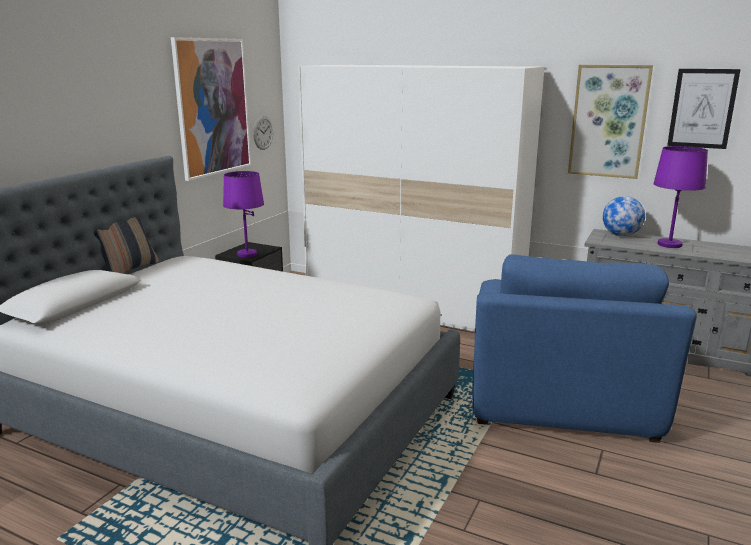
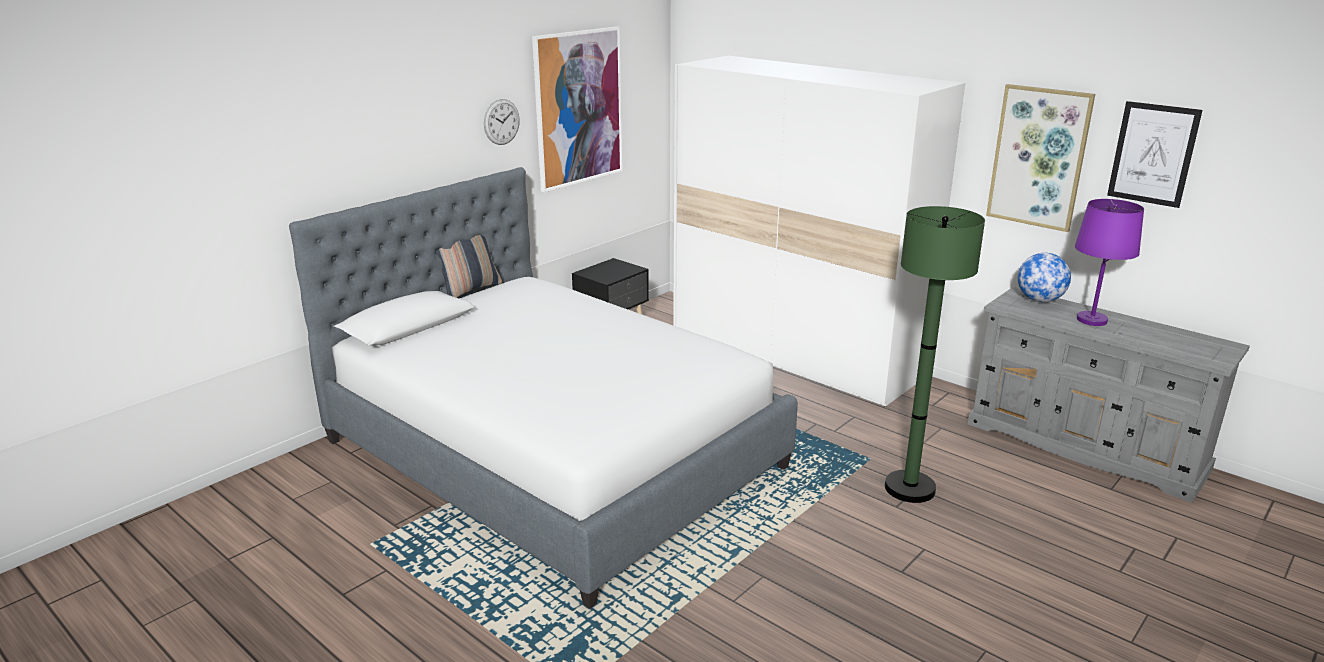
camera: 15 degrees right, 5 degrees up
(246, 254) = (606, 275): purple table lamp -> none
(263, 133) = (641, 131): wall clock -> wall clock (501, 122)
(560, 399) = (909, 488): blue armchair -> green floor lamp

